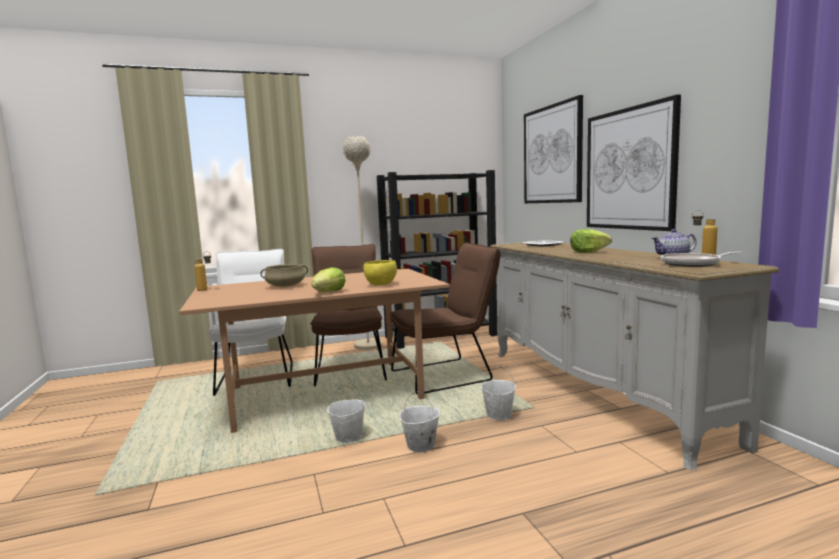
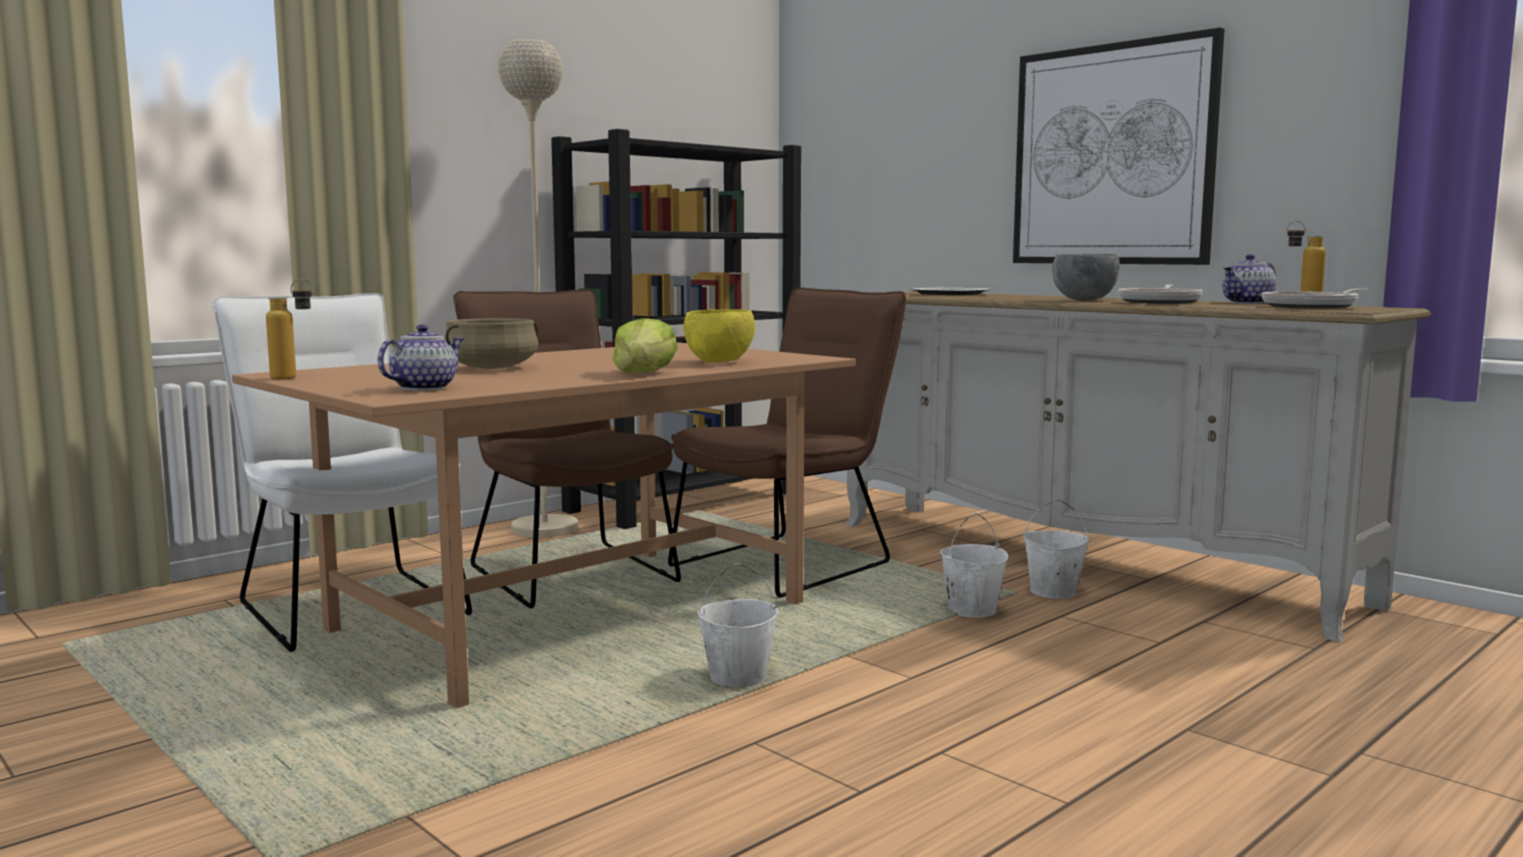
camera: 25 degrees left, 0 degrees up
(226, 299) = (424, 388): none -> teapot
(420, 446) = (898, 671): white bucket -> white bucket (1053, 592)
(552, 154) = (922, 123): picture -> none
(588, 252) = (1083, 299): lettuce -> grey bowl
(620, 256) = (1160, 302): none -> frying pan

